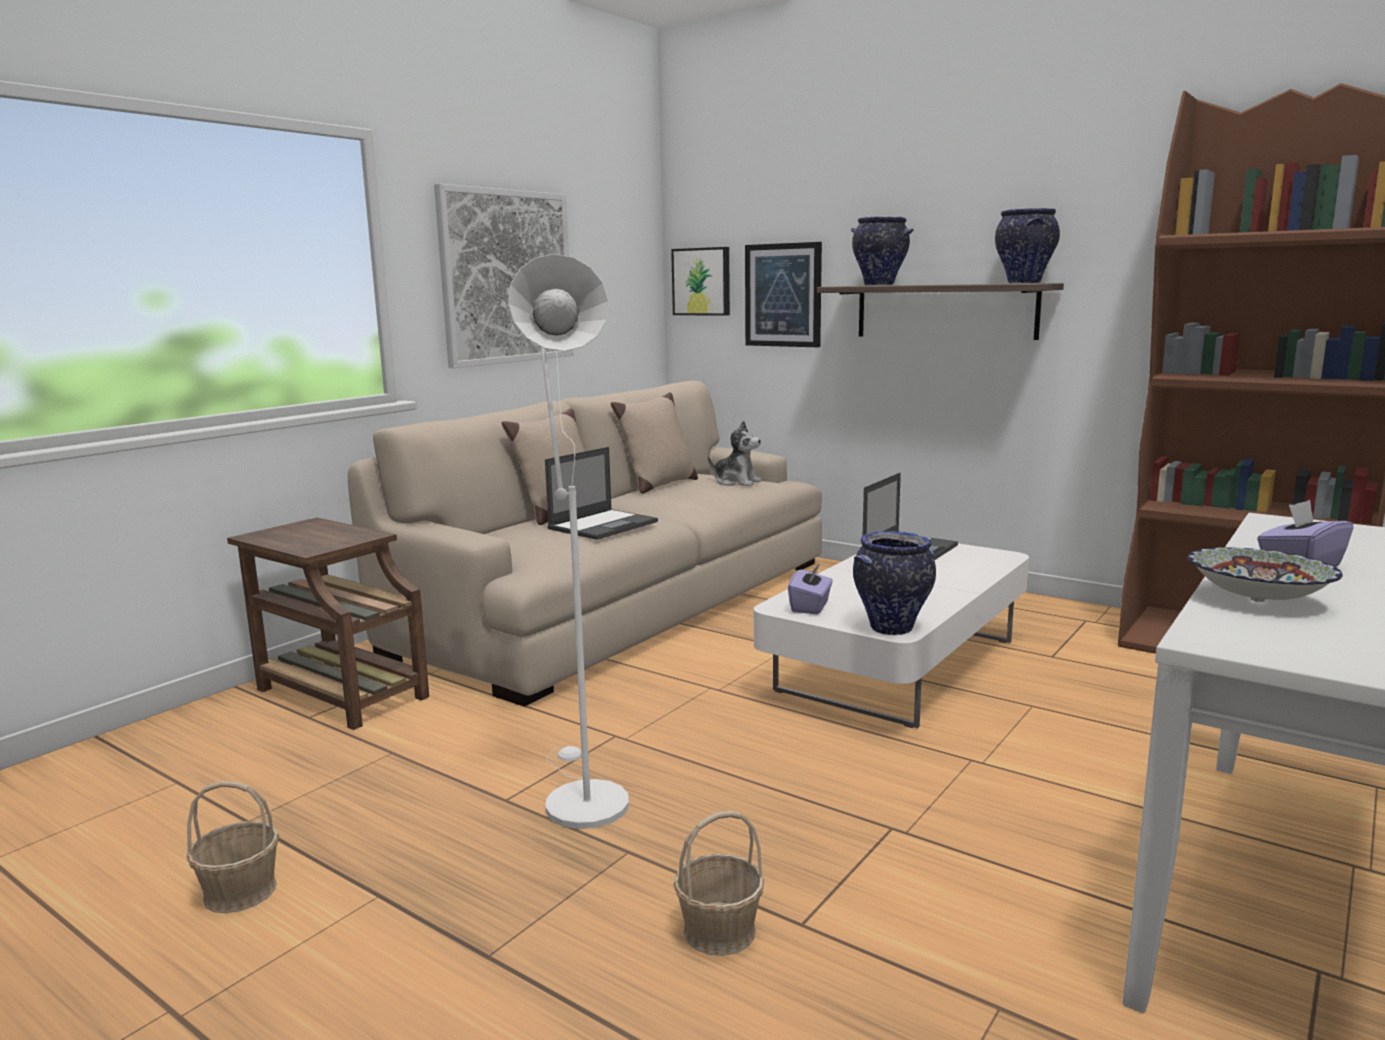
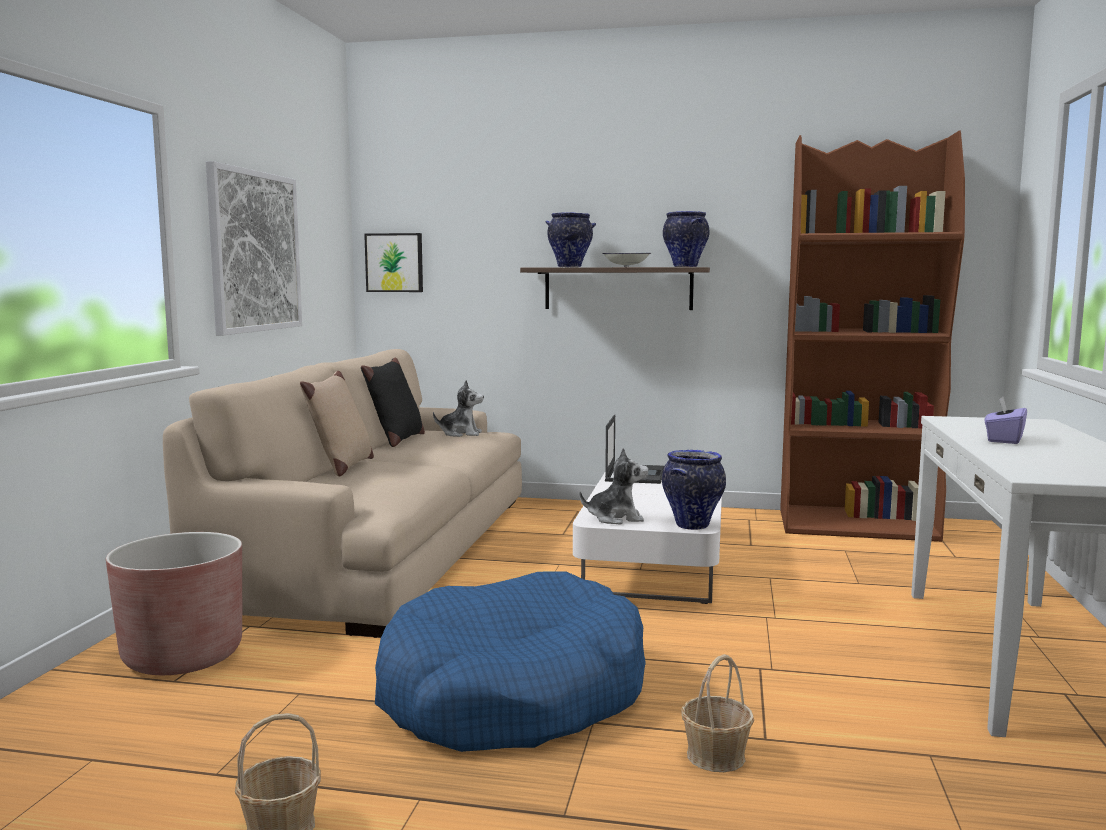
camera: 25 degrees left, 5 degrees down
(339, 693) = (182, 656): brown side table -> brown planter
(581, 797) = (512, 694): white floor lamp -> blue dog bed
(604, 525) = (398, 472): laptop -> none
(658, 485) = (396, 440): beige pillow -> black pillow
(783, 295) = (475, 275): picture -> none
(810, 607) = (616, 518): purple tissue box -> plush toy
(1257, 599) = (1015, 456): bowl -> bowl (626, 267)

